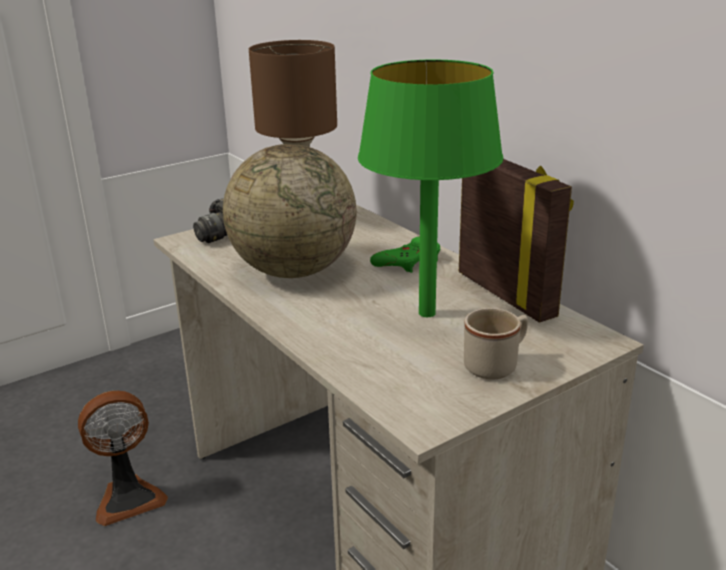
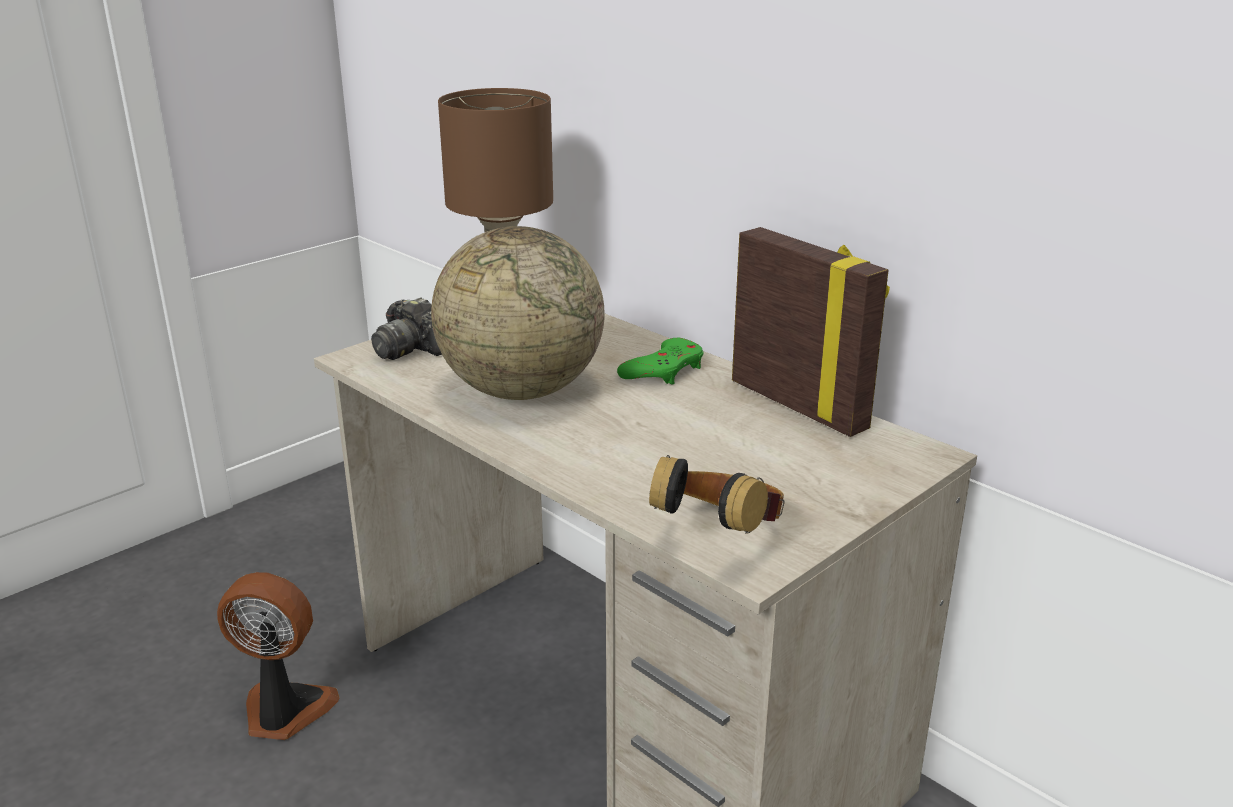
camera: 10 degrees left, 0 degrees up
(128, 498) = (284, 712): fan -> fan turned 135 degrees counterclockwise
(405, 397) = (720, 537): none -> headphones
(426, 313) = (709, 434): green table lamp -> none
(496, 365) = (815, 491): beige mug -> none

